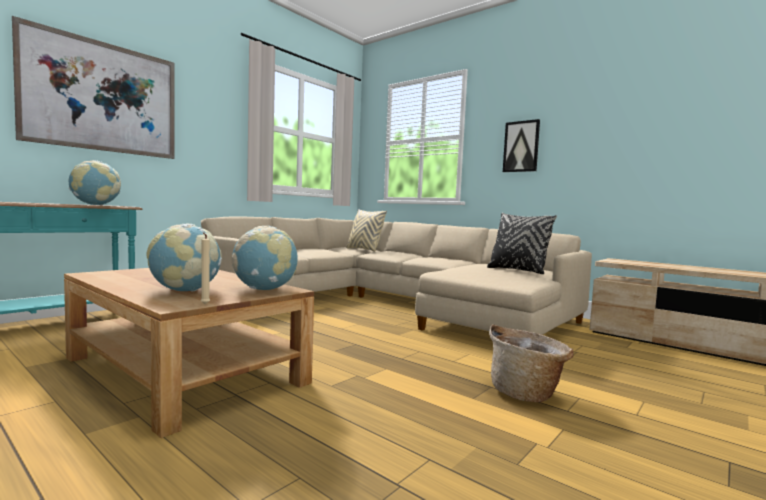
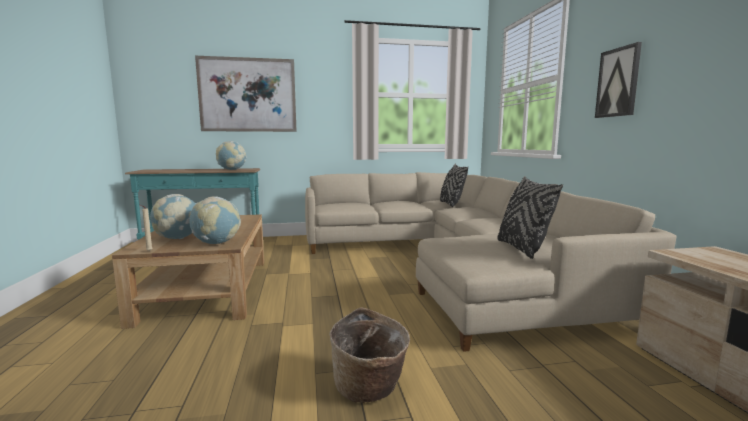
camera: 40 degrees right, 5 degrees up
(364, 250) = (451, 204): beige pillow -> black pillow

